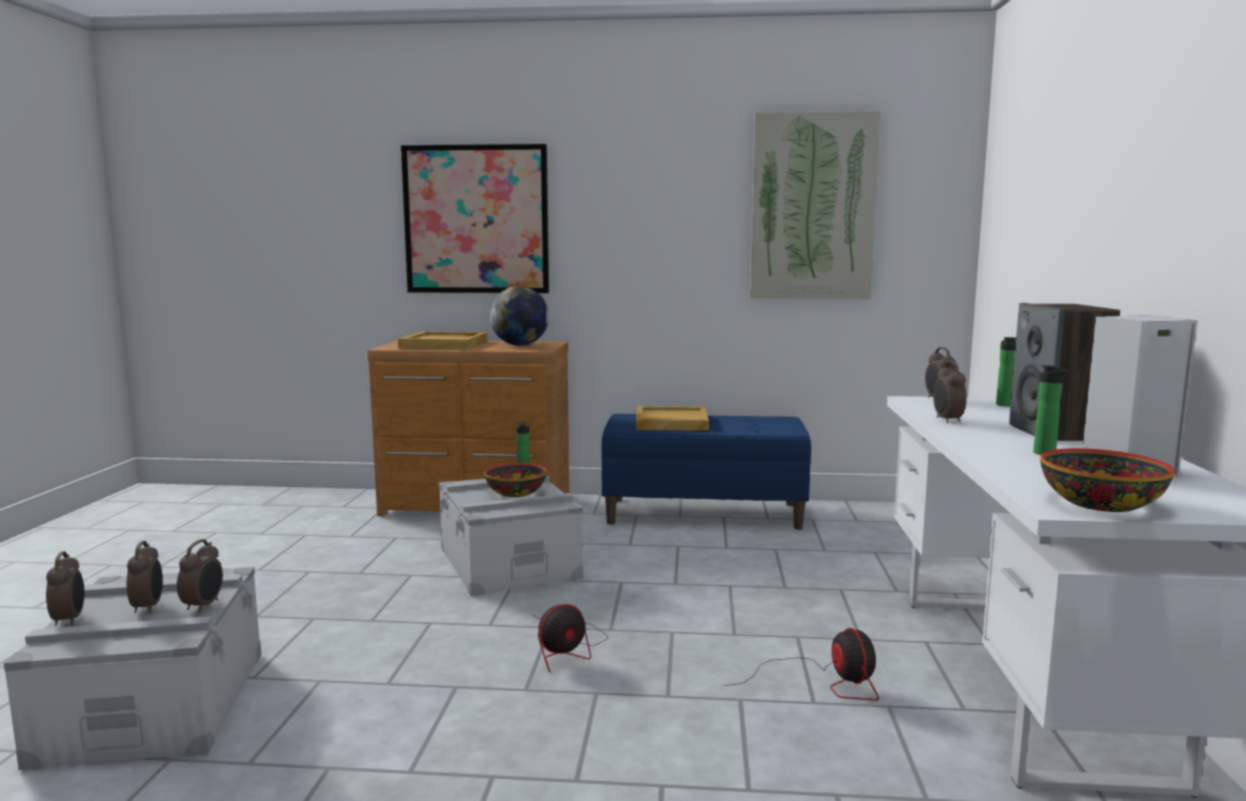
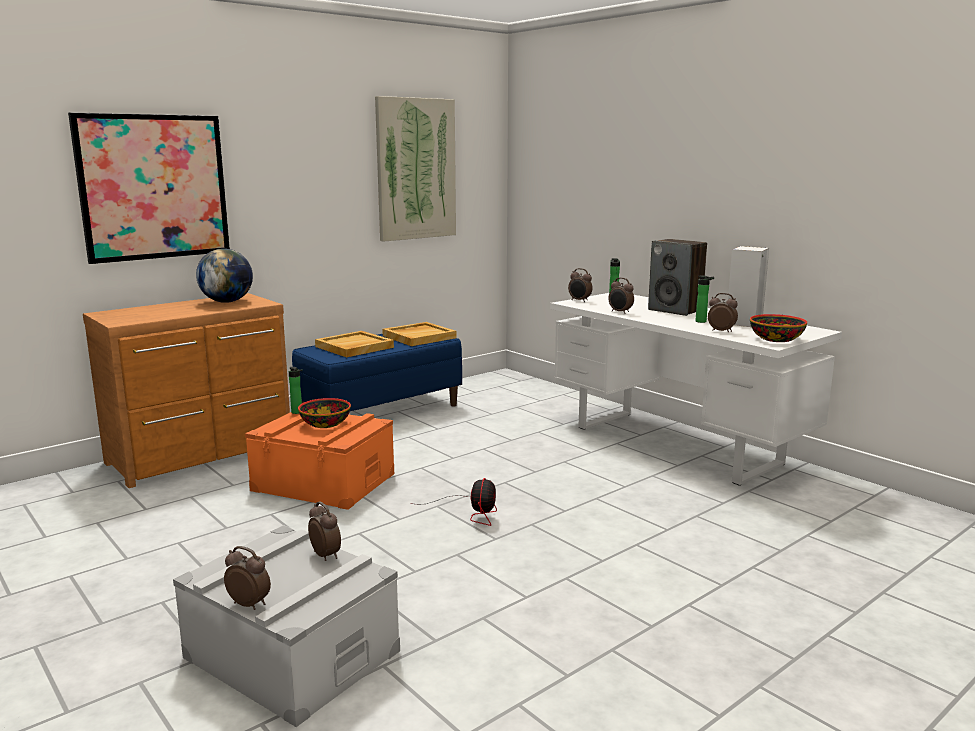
camera: 45 degrees left, 5 degrees up
(148, 607) = (287, 573): alarm clock -> alarm clock (721, 331)
(445, 345) = (159, 311): beige tray -> beige tray (419, 337)
(509, 563) = (324, 482): grey storage box -> orange storage box
(824, 683) = (613, 477): fan -> none

